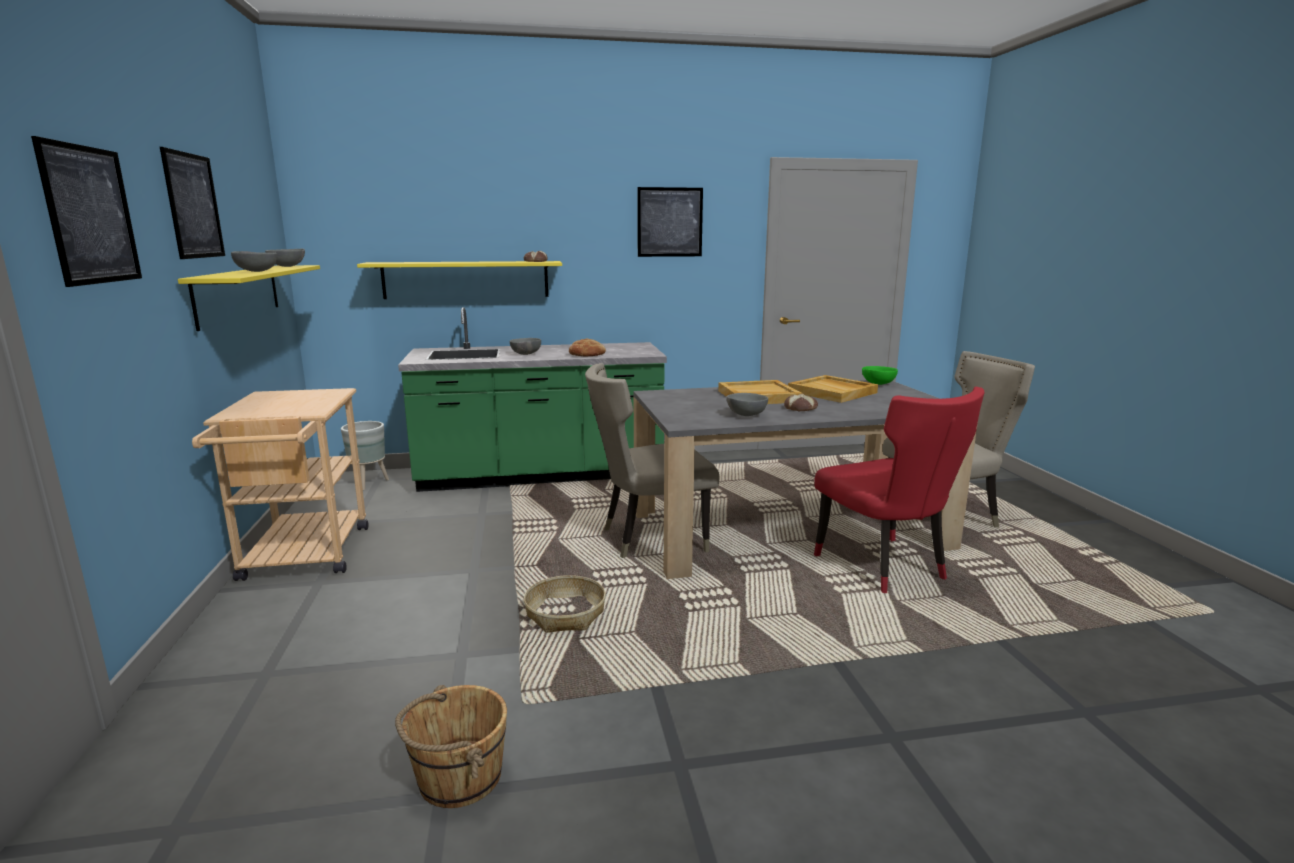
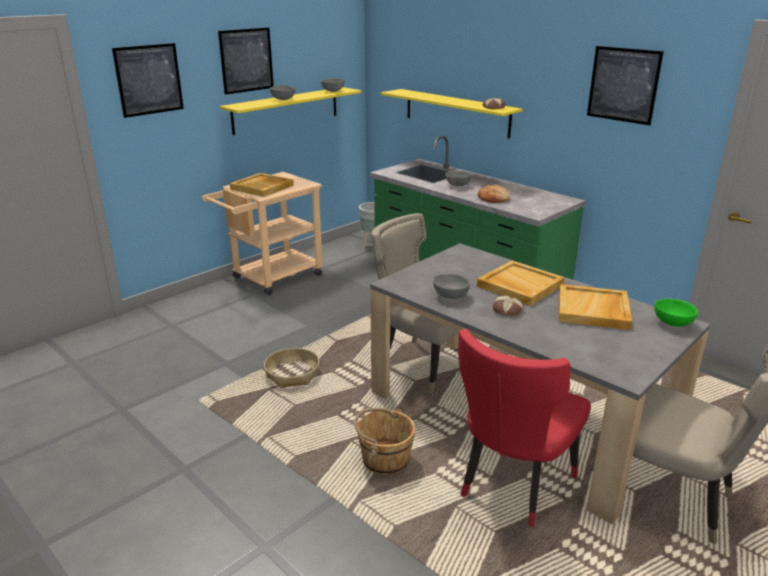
camera: 55 degrees right, 10 degrees up
(283, 406) = (262, 187): none -> beige tray
(458, 777) = (135, 408): brown bucket -> brown bucket (384, 459)

